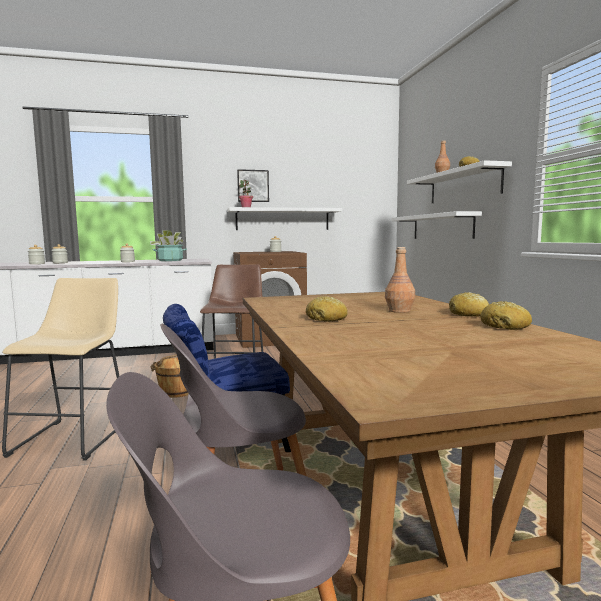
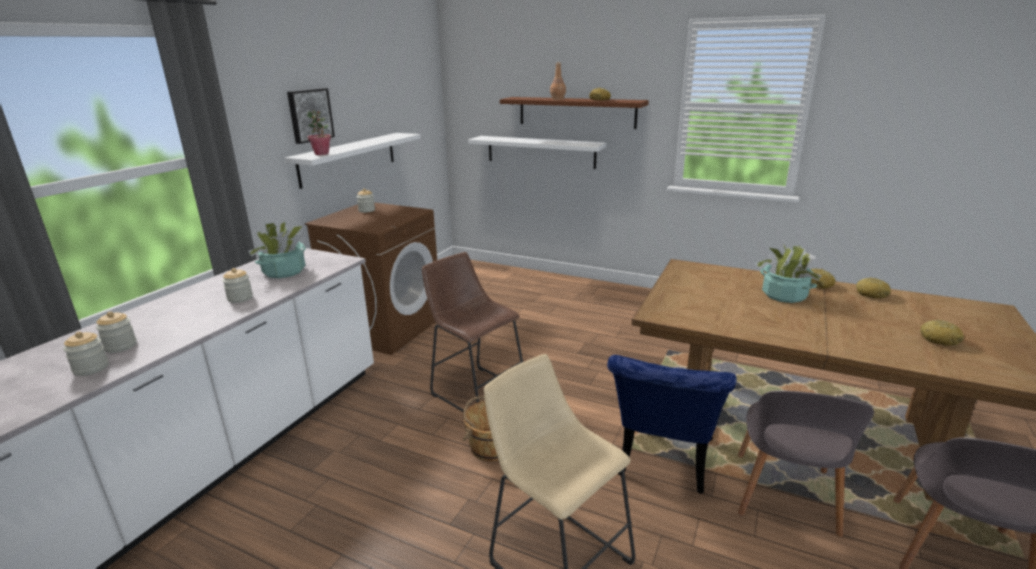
camera: 50 degrees left, 15 degrees up
(327, 319) = (803, 327): bread -> bread (939, 339)
(399, 311) = (784, 295): brown bottle -> potted plant
(463, 185) = (576, 112): white shelf -> brown shelf

